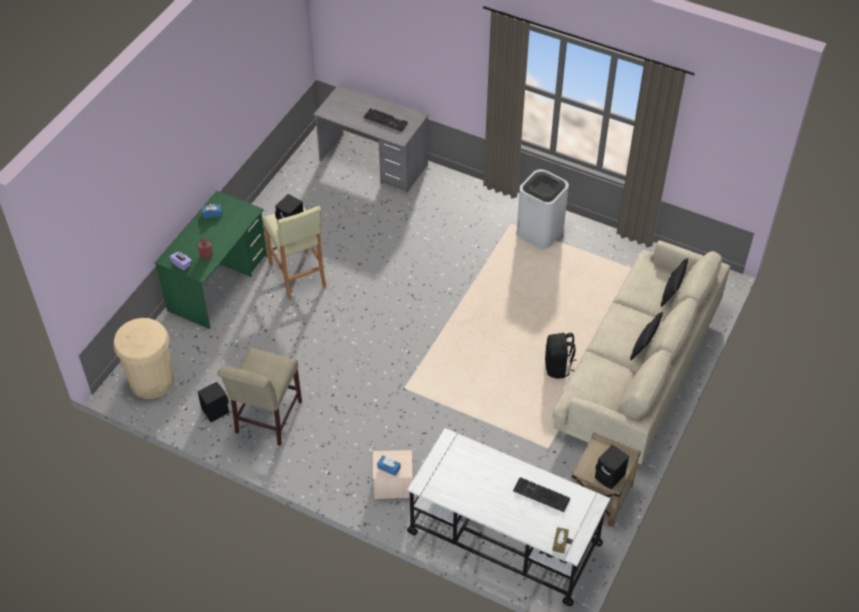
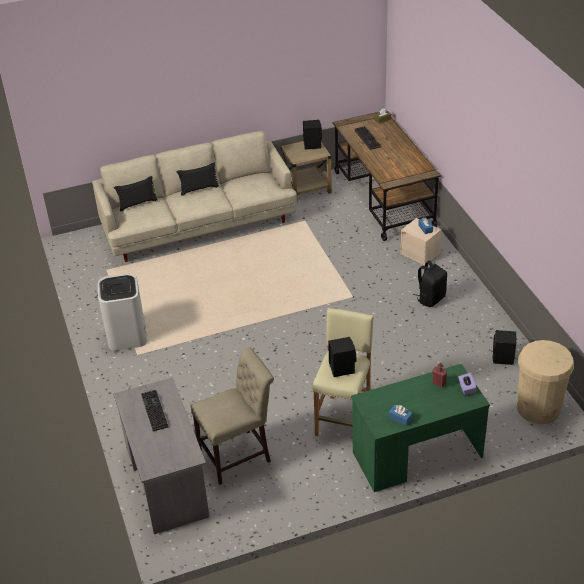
camera: 135 degrees left, 10 degrees down
(266, 420) = (470, 331): beige chair -> beige chair (238, 455)
(504, 539) = (383, 199): white desk -> brown desk
(558, 367) = (240, 253): black backpack -> black backpack (430, 298)

